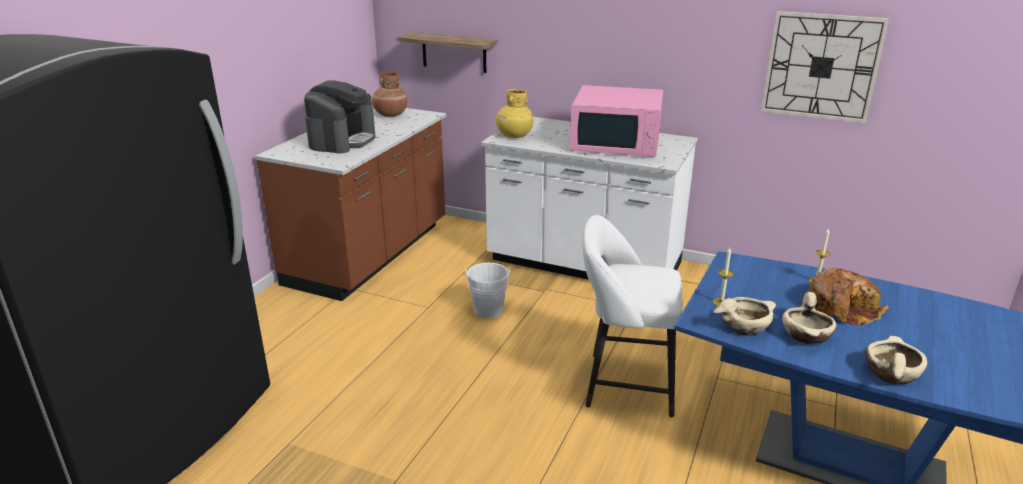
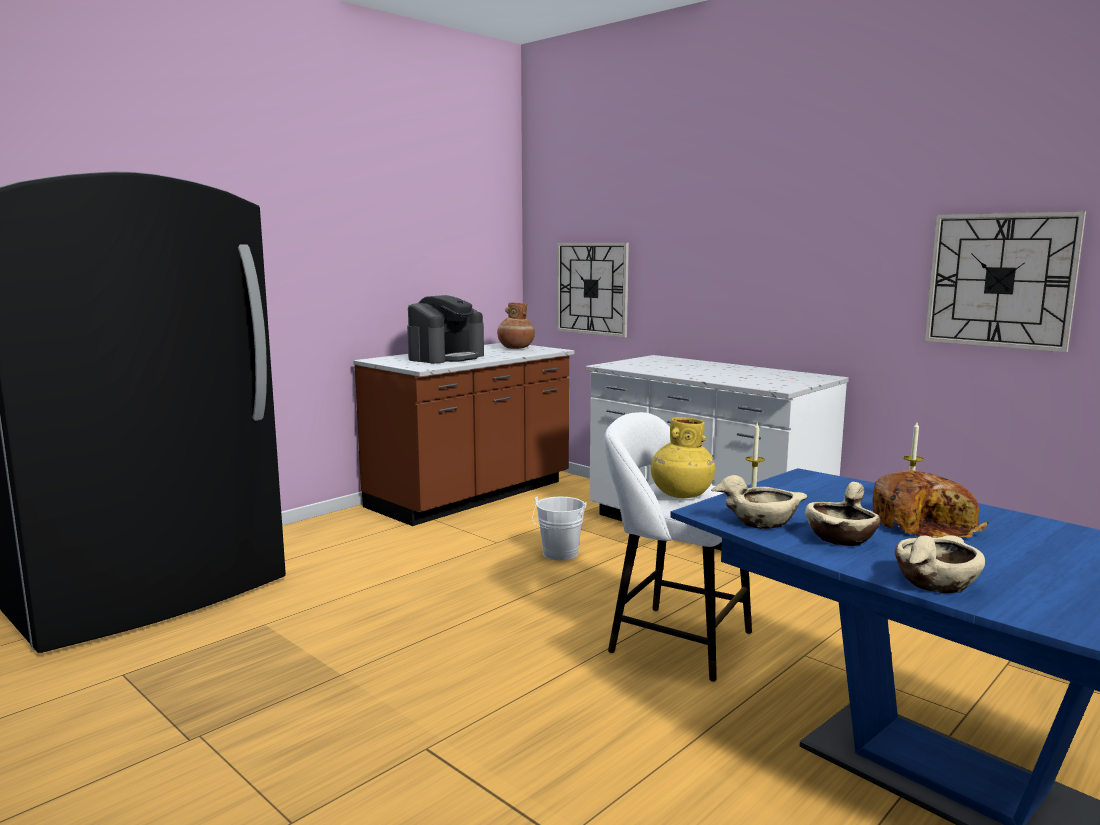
camera: 20 degrees right, 15 degrees down
(454, 52) = (592, 288): shelf -> wall clock
(514, 135) = (627, 364): yellow vase -> yellow vase (681, 494)
(616, 143) = (739, 374): pink microwave -> none

